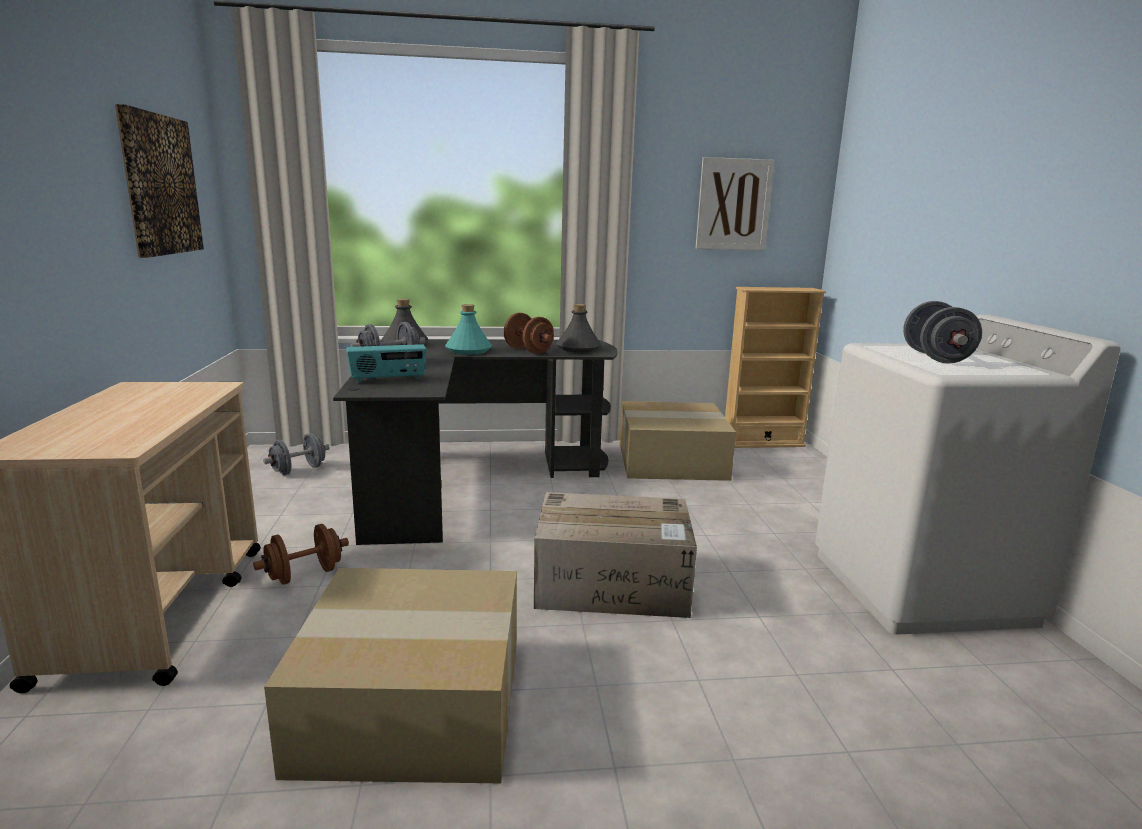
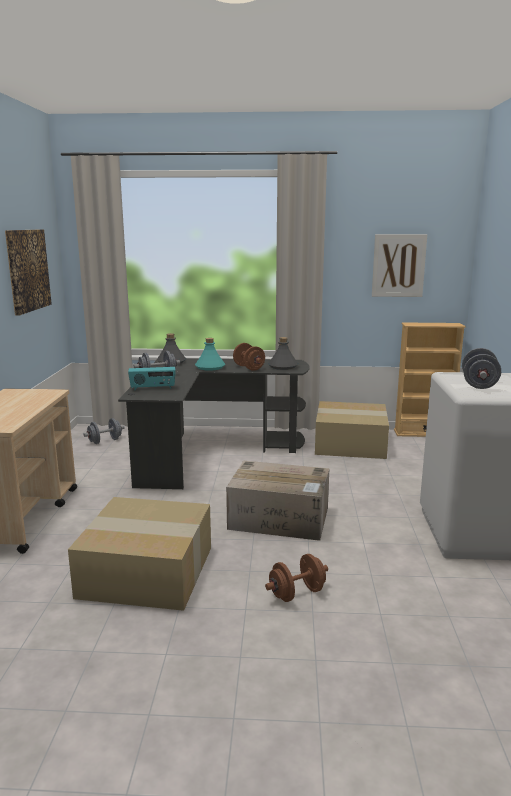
camera: 10 degrees right, 0 degrees up
(304, 575) = (100, 503): brown dumbbell -> brown dumbbell (297, 593)

